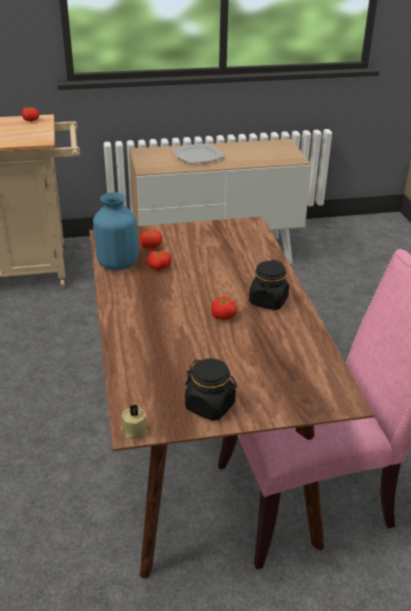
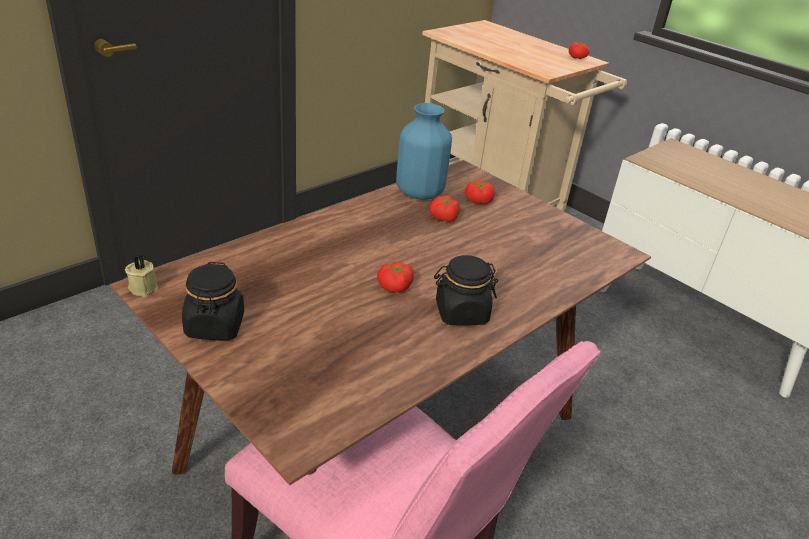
camera: 55 degrees right, 0 degrees up
(198, 156) = (733, 181): plate -> none

